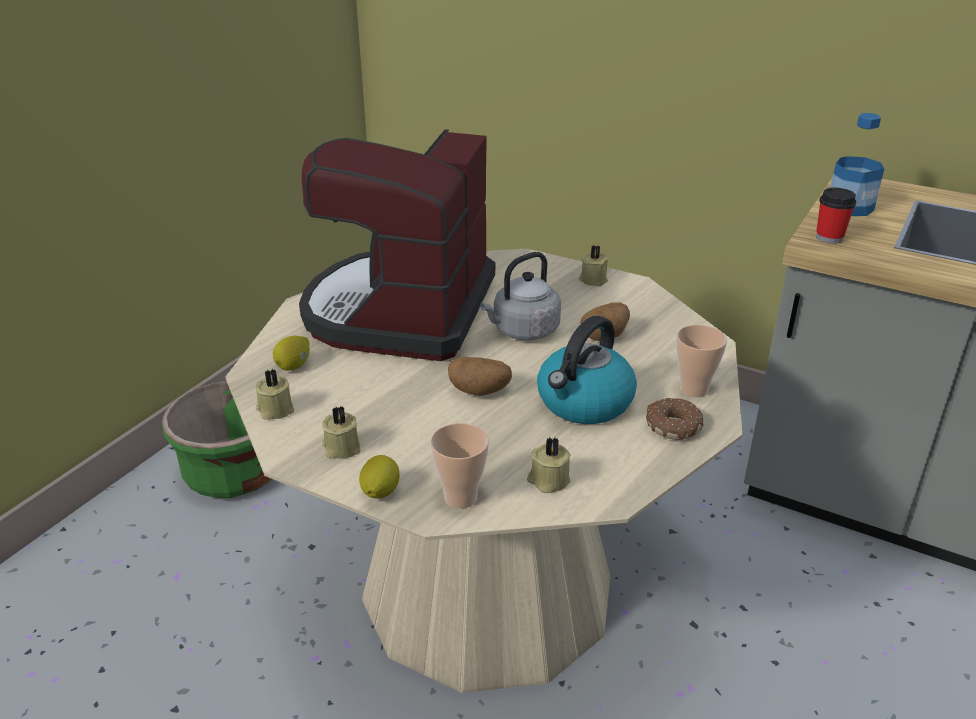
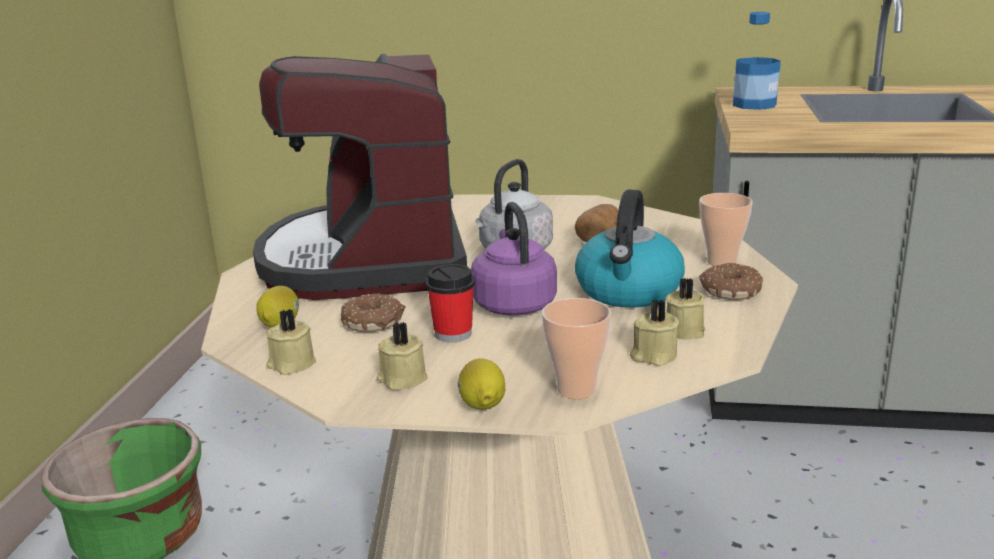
camera: 20 degrees left, 10 degrees down
(360, 382) = (374, 322): none -> donut
(480, 391) = (513, 303): potato -> purple kettle
(593, 279) = (546, 204): beige candle -> beige candle (683, 331)
(829, 238) = (761, 123): cup -> cup (453, 334)

